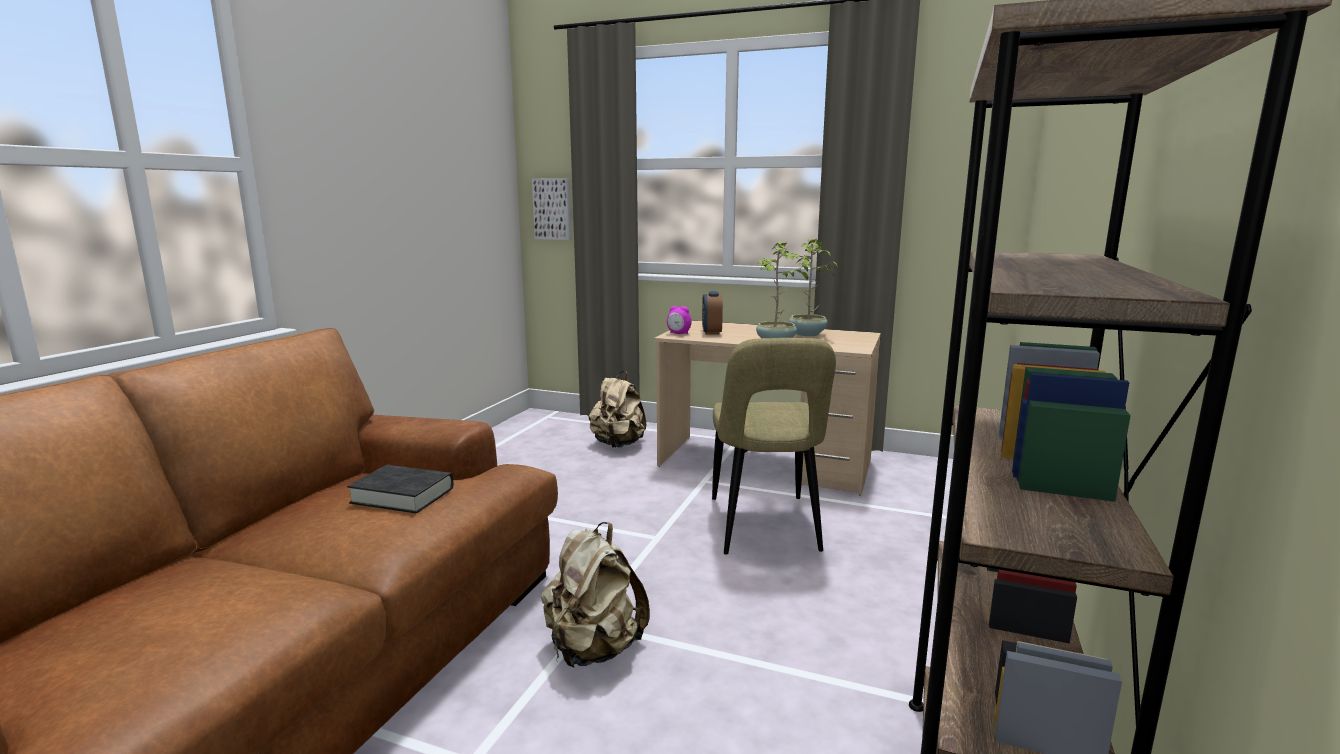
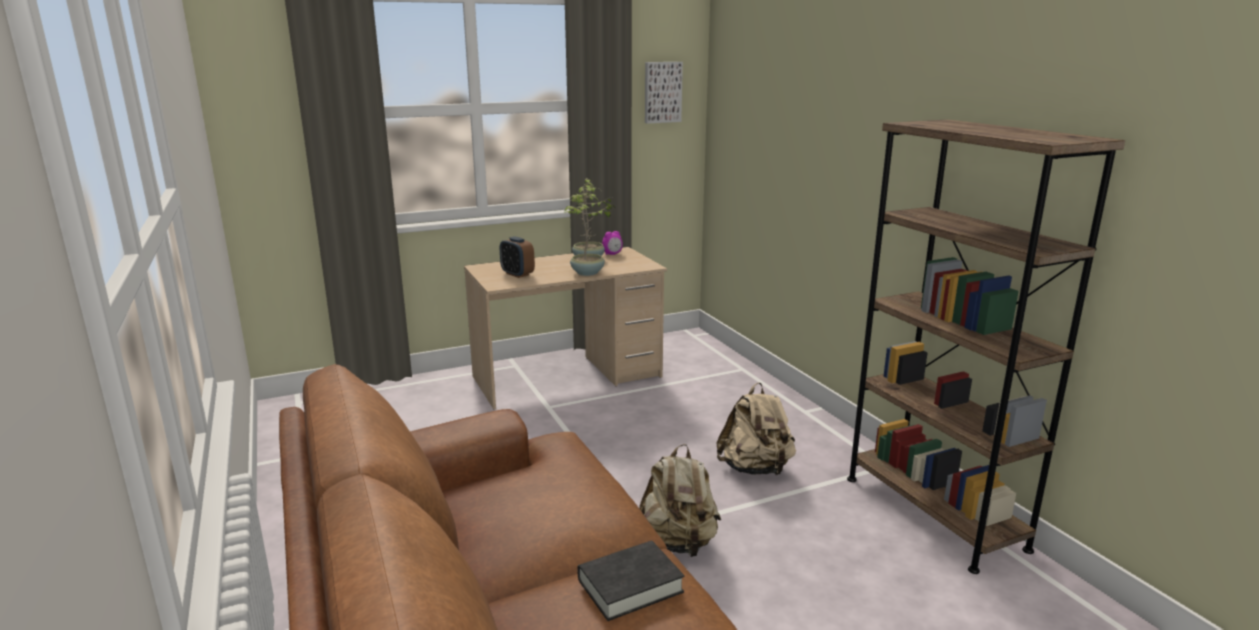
camera: 45 degrees left, 5 degrees up
(403, 495) = (549, 487): black book -> black book (630, 586)
(553, 209) = (268, 167): picture -> picture (662, 92)
(618, 444) = (424, 403): beige backpack -> beige backpack (755, 469)
(679, 334) = (497, 282): alarm clock -> alarm clock (612, 254)
(765, 528) = (643, 423): beige chair -> none

